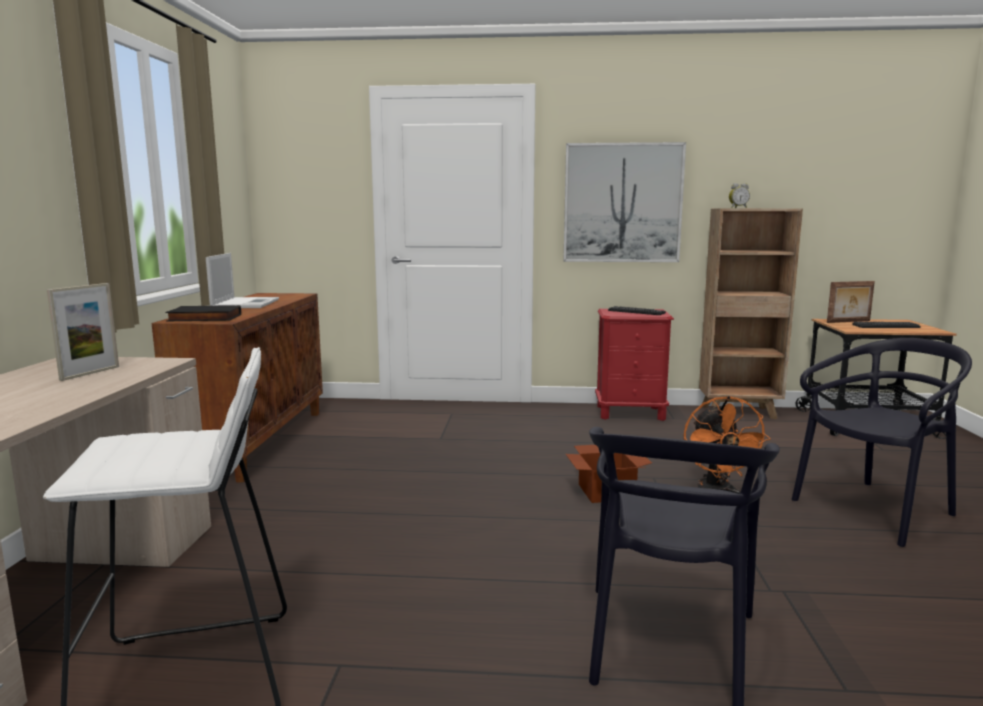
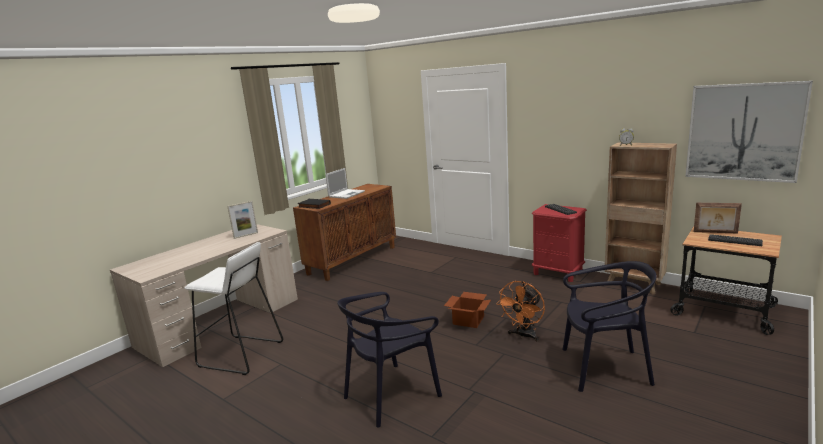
camera: 35 degrees right, 5 degrees up
(622, 203) = (559, 137): picture -> picture (743, 132)

